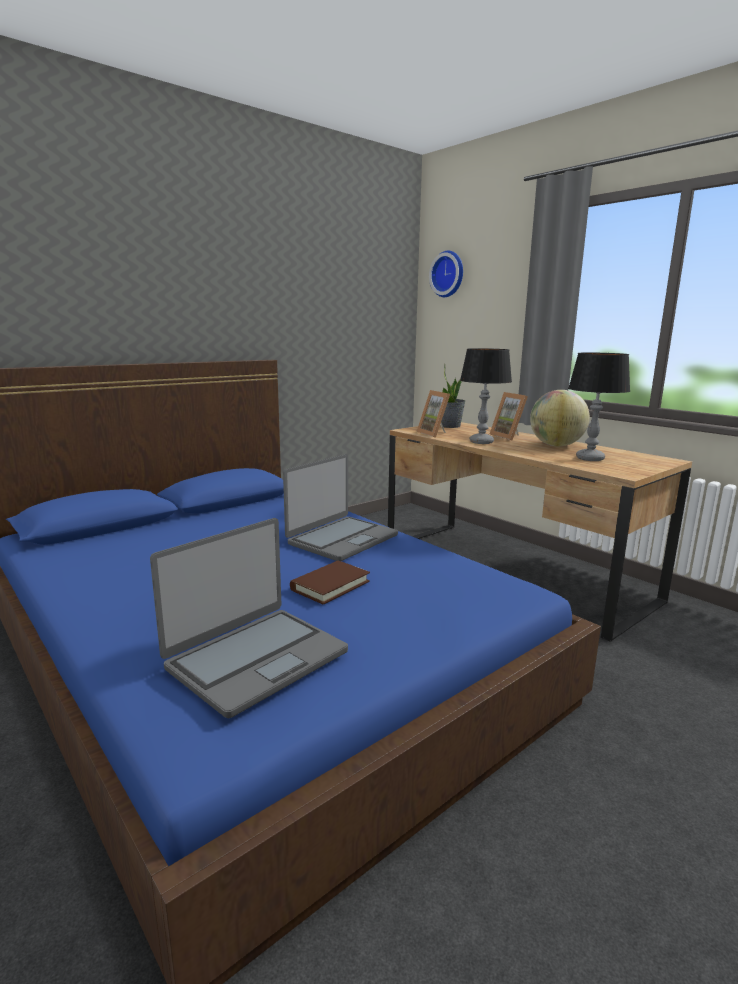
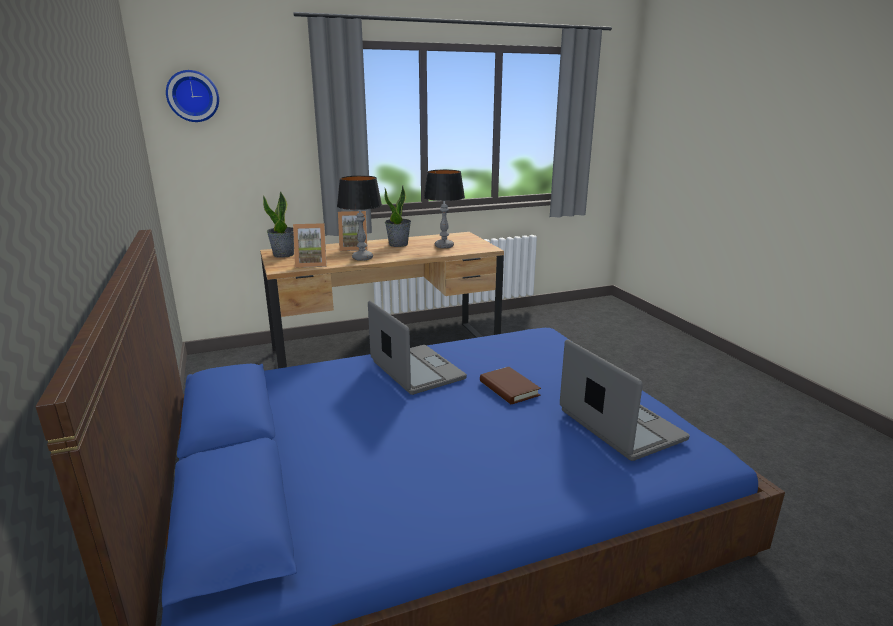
camera: 70 degrees left, 5 degrees up
(556, 445) = (398, 244): globe -> potted plant

